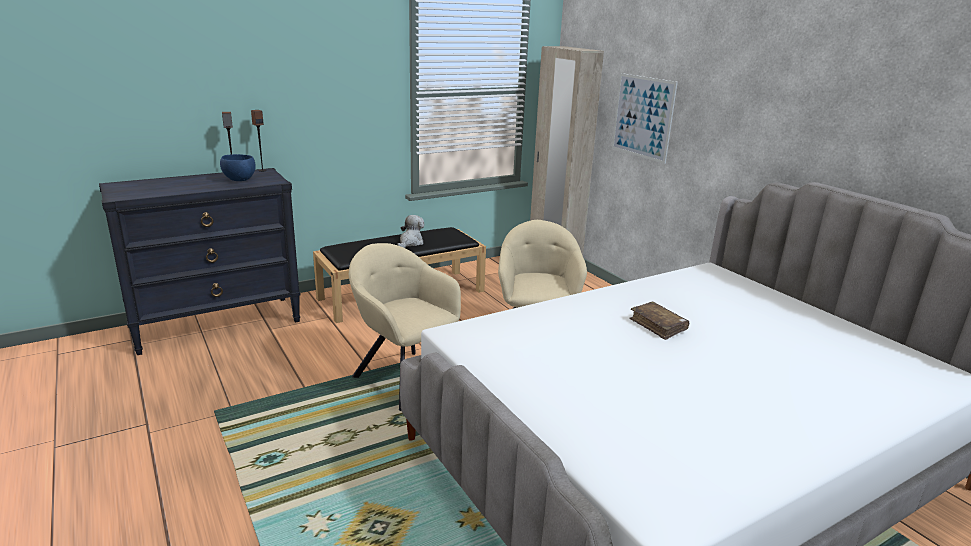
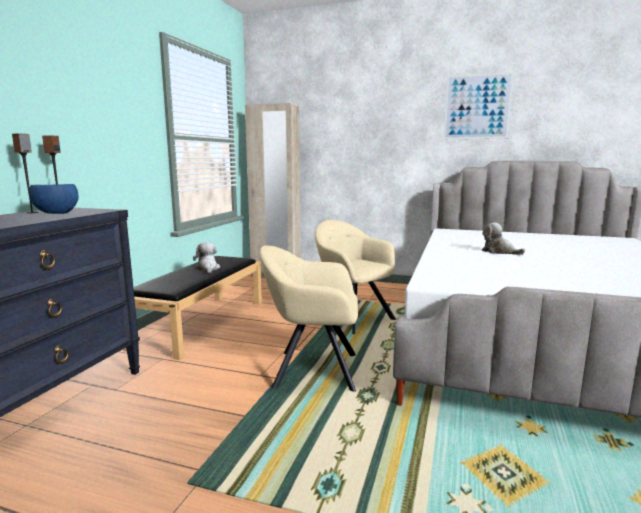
camera: 40 degrees left, 10 degrees down
(643, 117) = (342, 148): picture -> picture (477, 107)
(658, 326) = (499, 251): brown book -> plush toy

